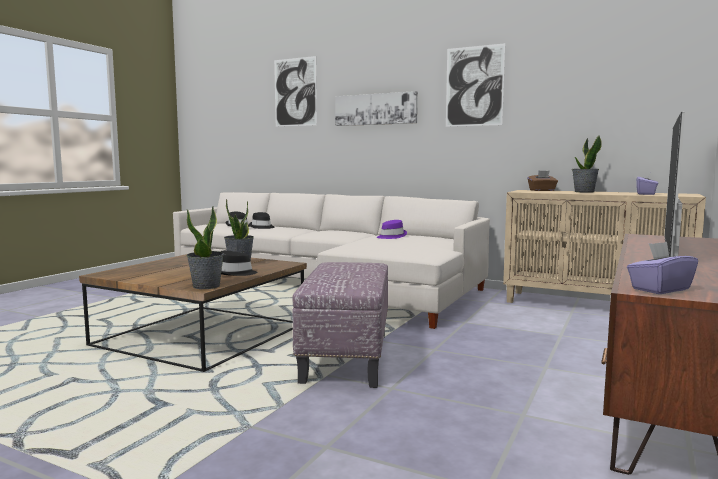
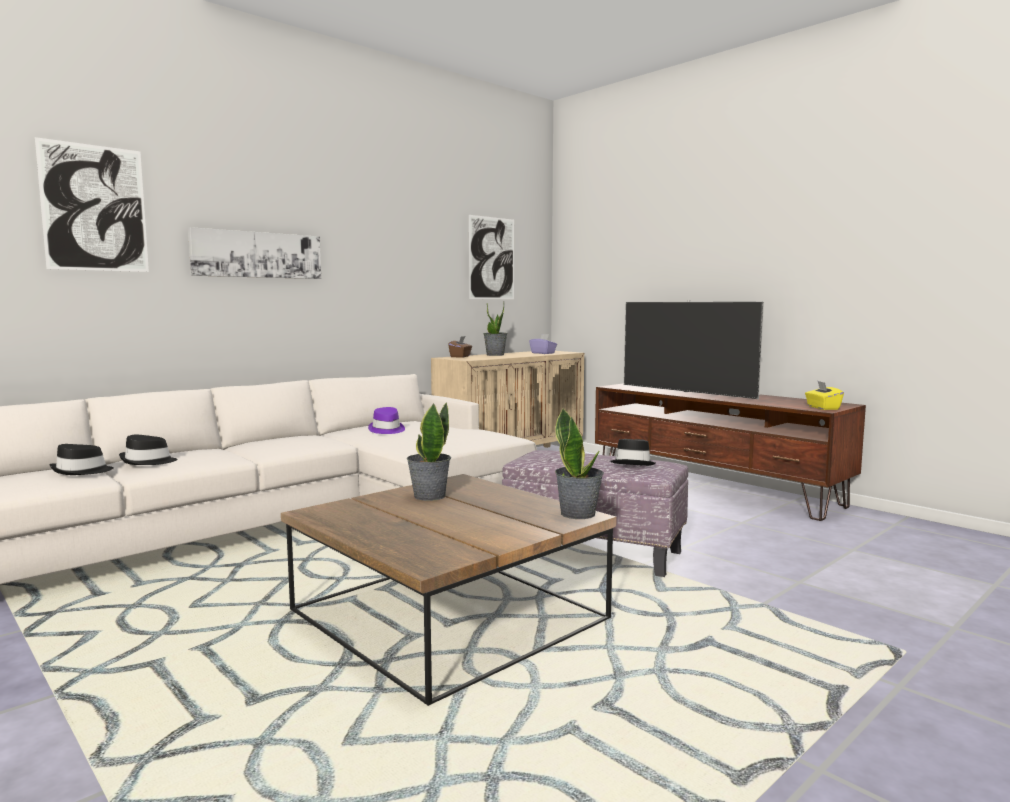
camera: 70 degrees left, 0 degrees up
(235, 273) = (501, 500): black hat -> black hat (633, 463)
(474, 86) = (382, 239): picture -> picture (491, 258)
(659, 289) = (822, 408): purple tissue box -> yellow tissue box

